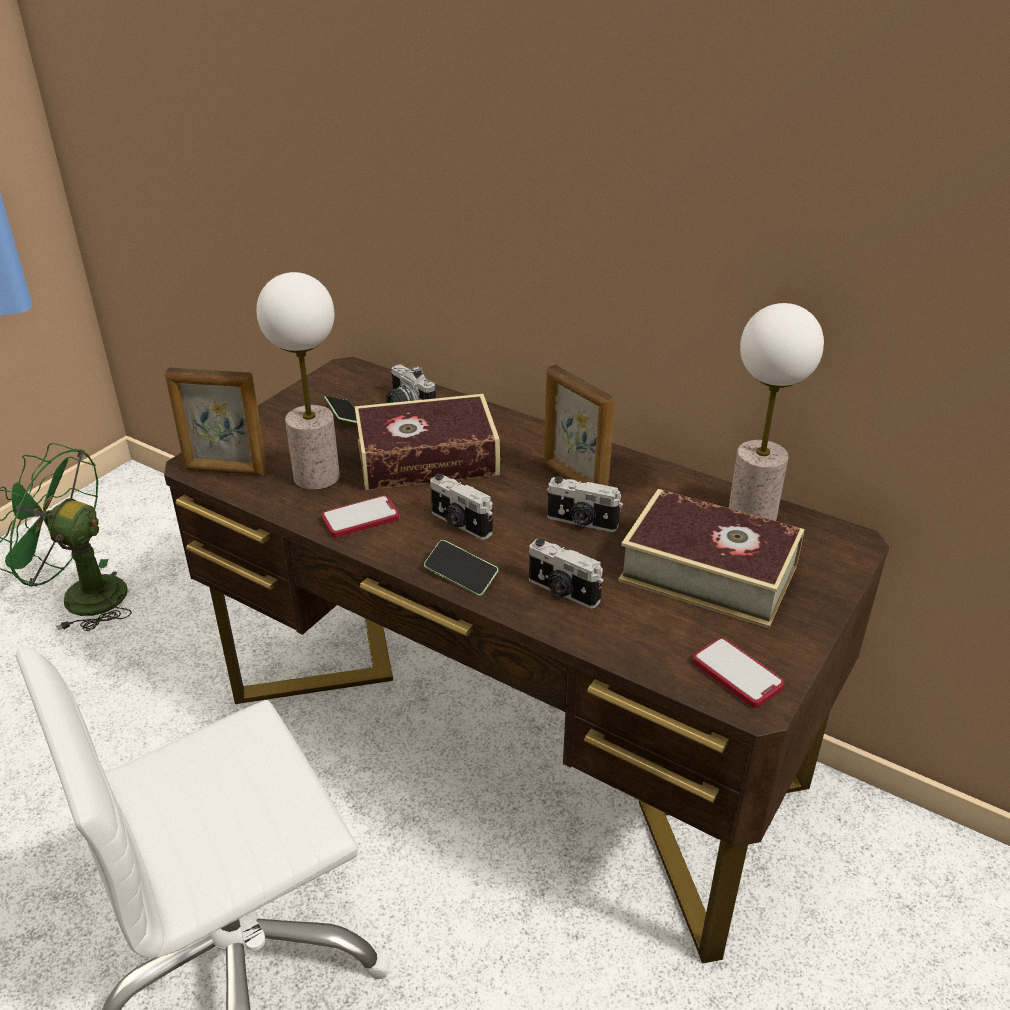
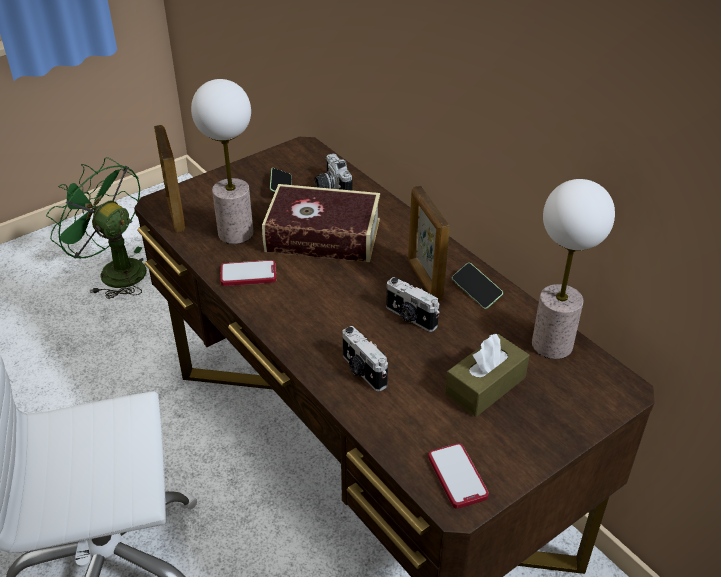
camera: 20 degrees right, 5 degrees up
(225, 470) = (176, 213): picture frame -> picture frame turned 135 degrees counterclockwise
(460, 524) = (317, 296): camera -> none
(461, 575) = (295, 339): phone -> phone (476, 291)
(708, 573) = (485, 386): book -> brown tissue box

